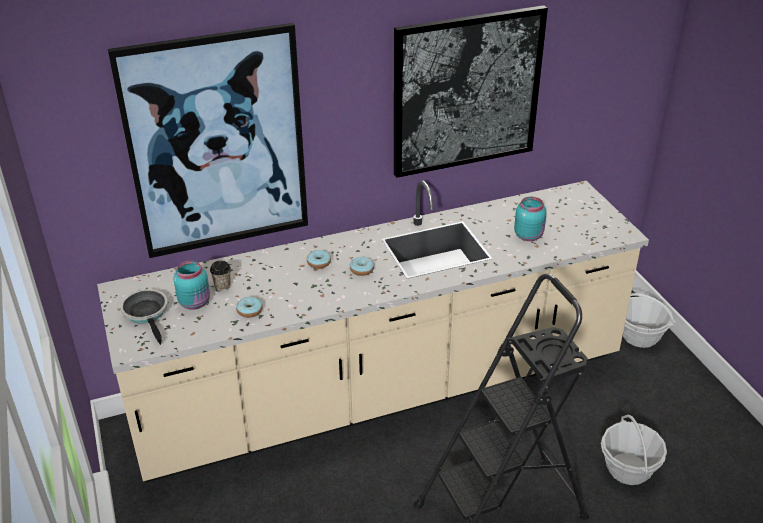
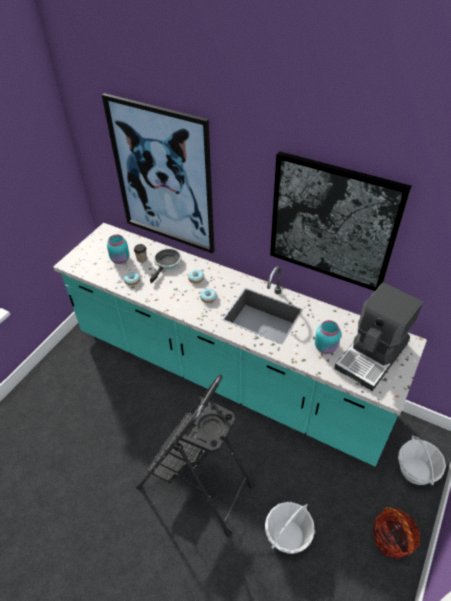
camera: 50 degrees right, 10 degrees up
(147, 314) = (97, 251): frying pan -> frying pan (167, 263)
(382, 392) = (227, 374): beige counter -> turquoise counter
(571, 217) = (372, 356): none -> coffee machine
(692, 397) = (392, 538): none -> basket

